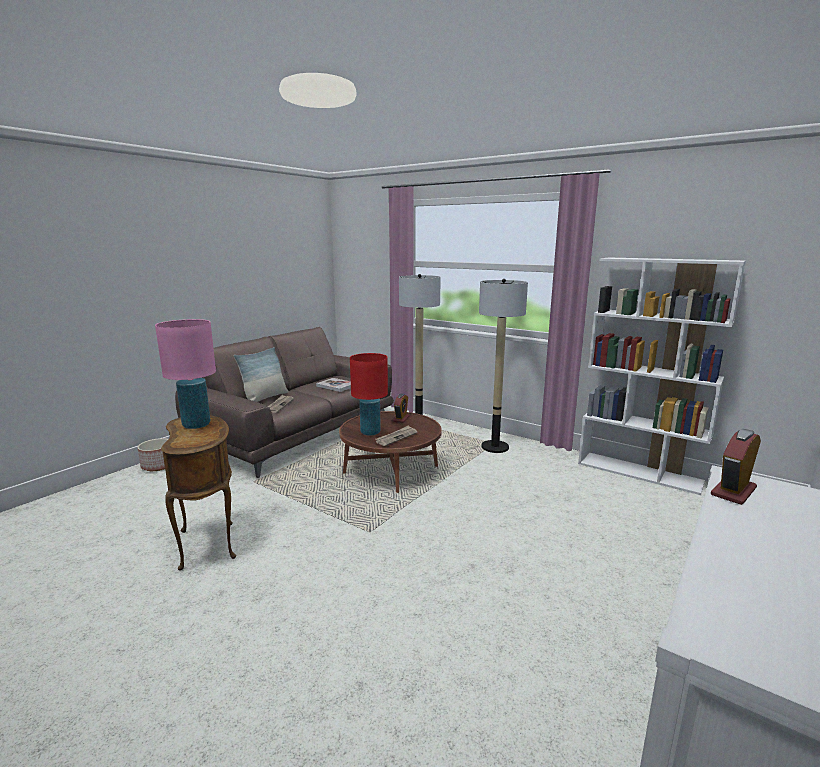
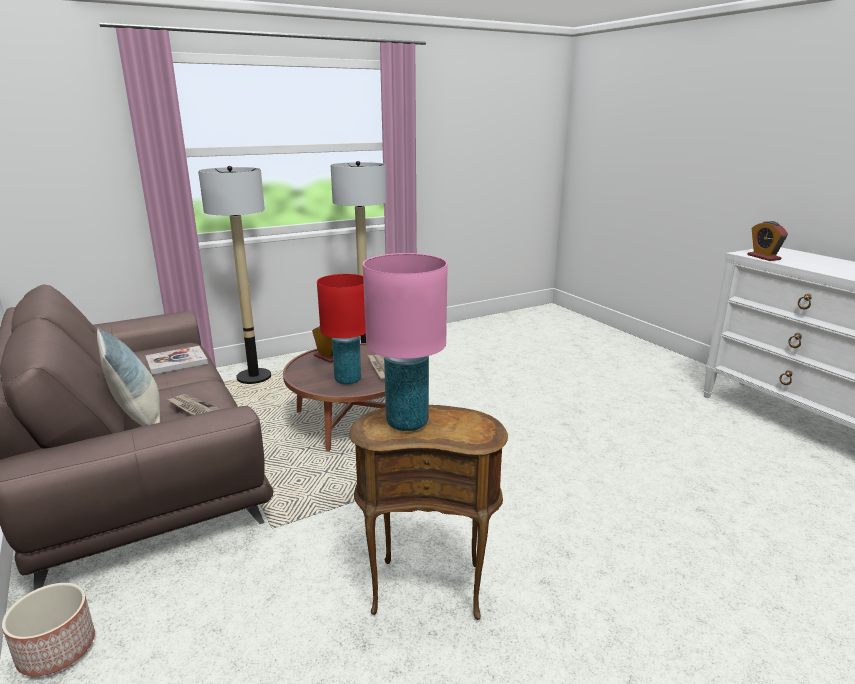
camera: 65 degrees left, 5 degrees up
(639, 472) = (473, 324): white bookcase -> none

